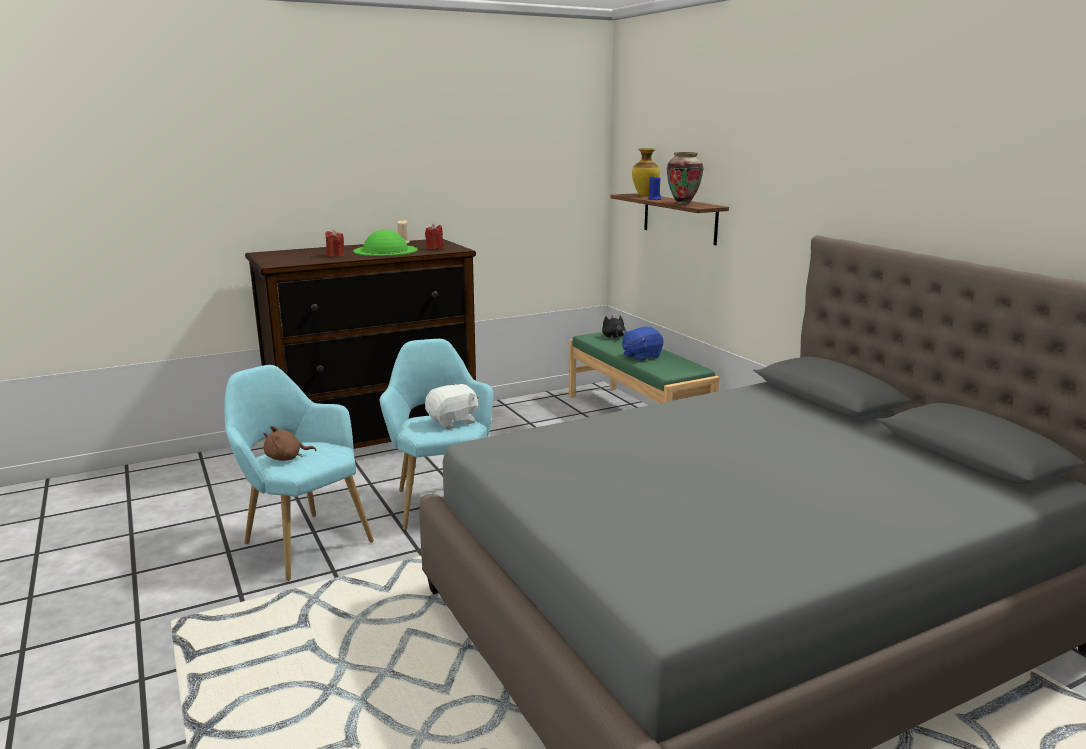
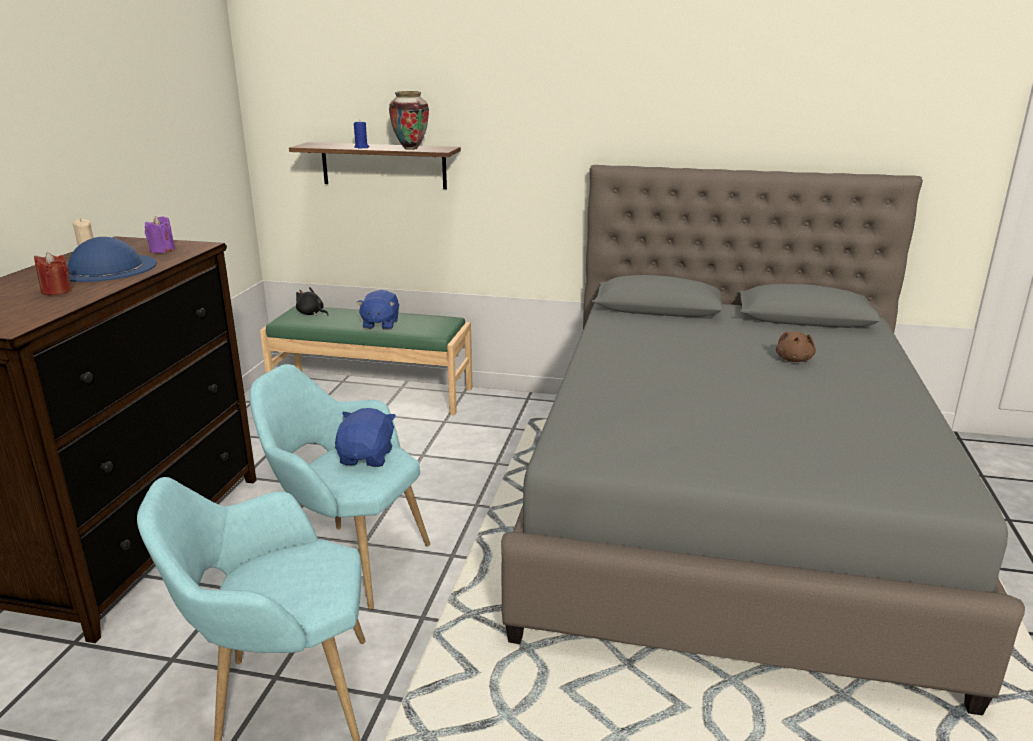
camera: 50 degrees left, 5 degrees up
(286, 458) = (283, 591): brown plush toy -> brown plush toy (794, 359)
(385, 250) = (105, 268): green hat -> blue hat
(434, 248) = (162, 250): red candle -> purple candle
(453, 422) = (367, 457): white plush toy -> blue plush toy
(644, 195) = (329, 144): vase -> none

